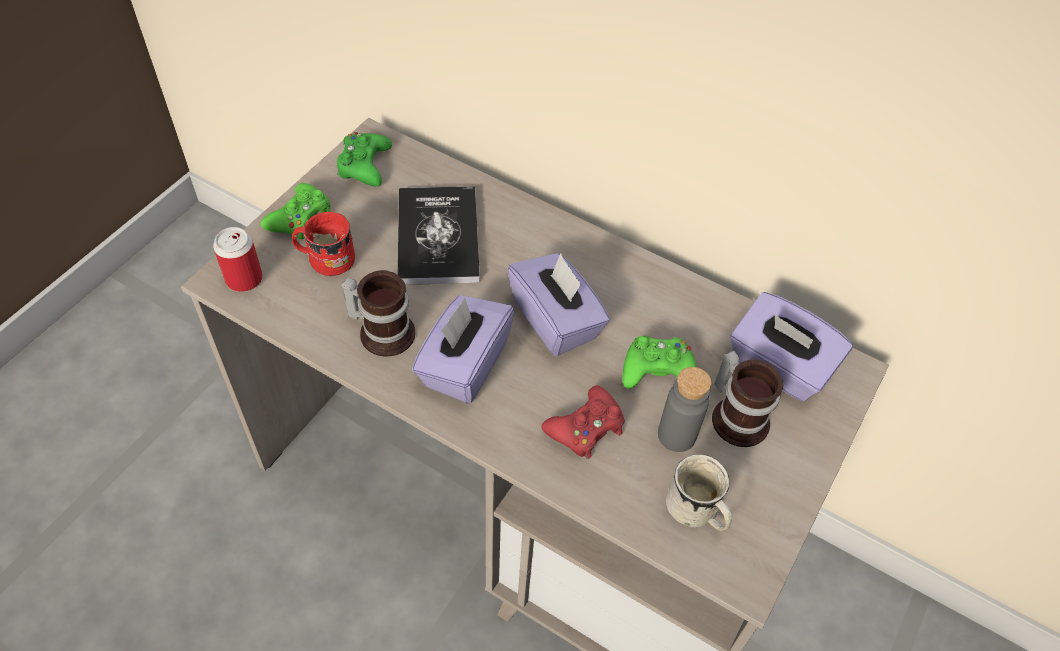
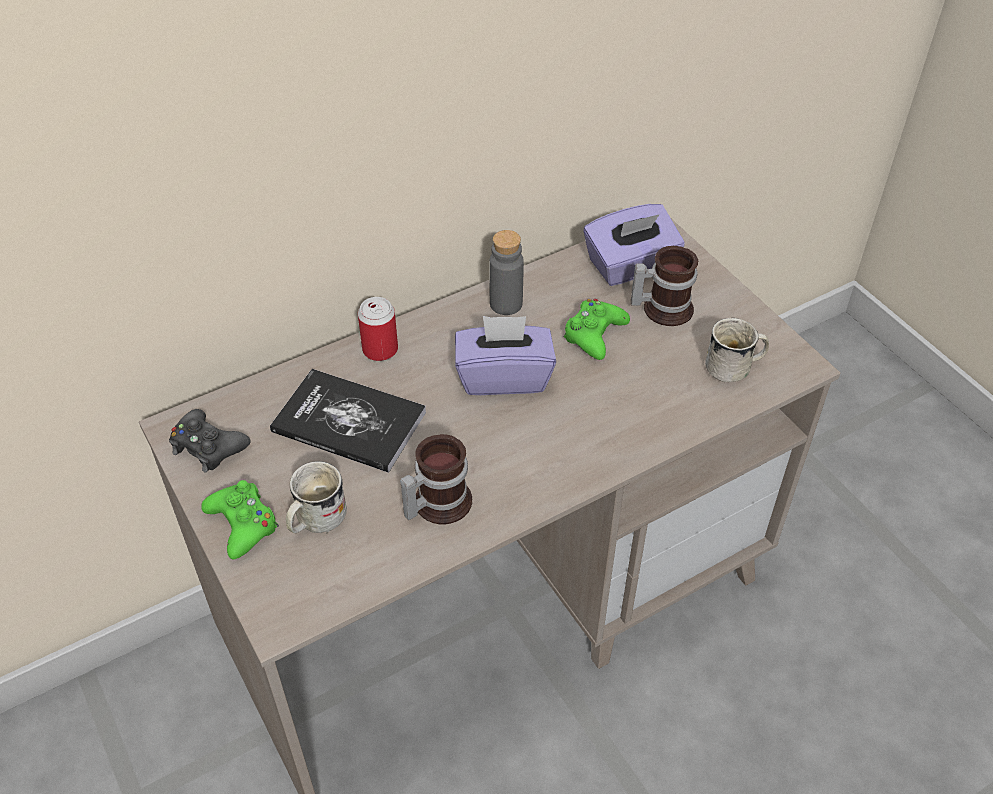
camera: 60 degrees left, 5 degrees down
(244, 279) = (292, 599): can -> can (380, 349)
(325, 259) = (315, 520): red mug -> white mug
(364, 165) = (208, 447): green game controller -> black game controller
(464, 365) = (513, 457): purple tissue box -> none
(586, 428) = (625, 401): red game controller -> none
(676, 435) = (661, 350): grey bottle -> grey bottle (506, 304)

